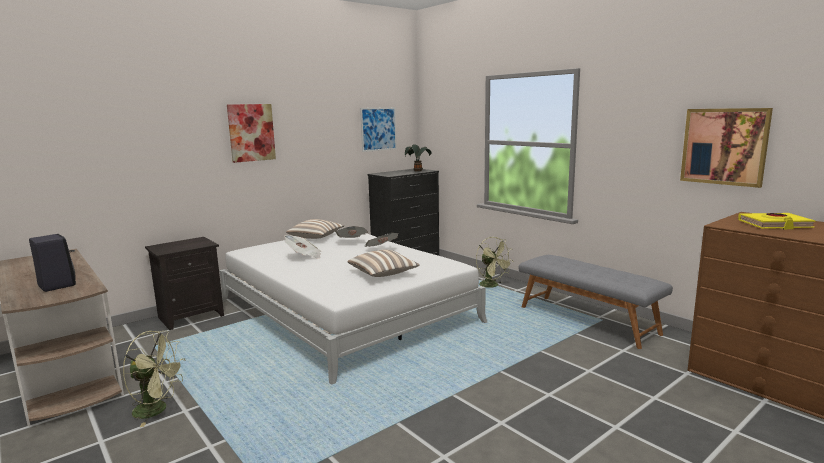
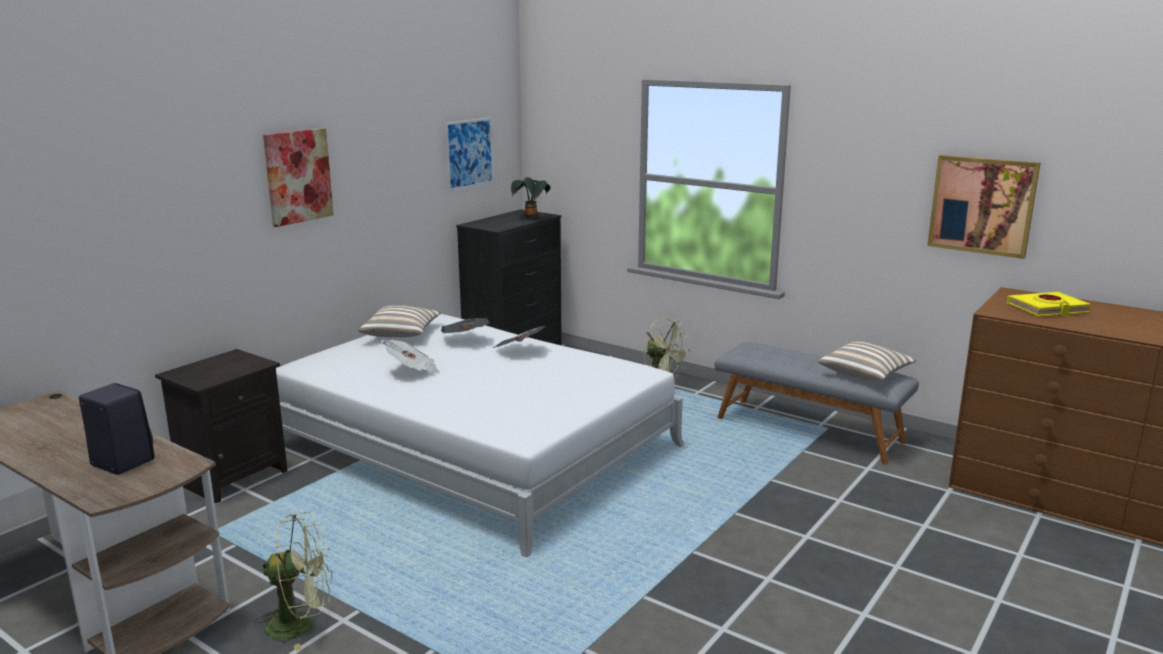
camera: 15 degrees left, 5 degrees up
(383, 274) = (554, 393): pillow -> pillow (865, 375)

